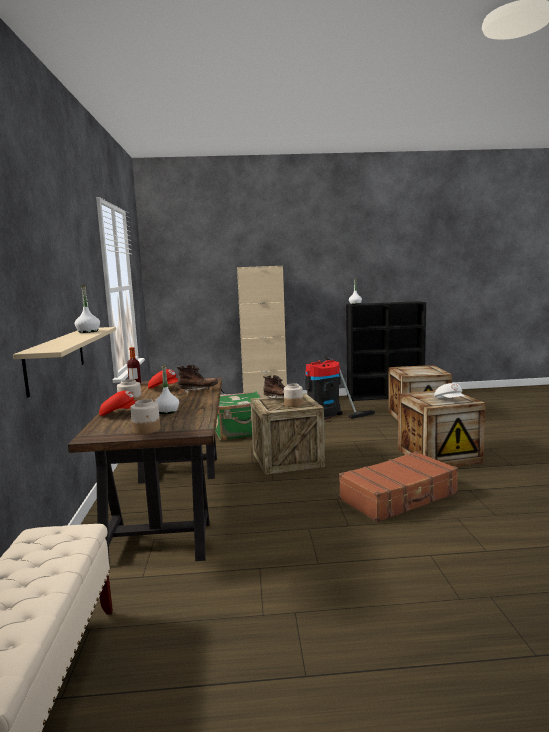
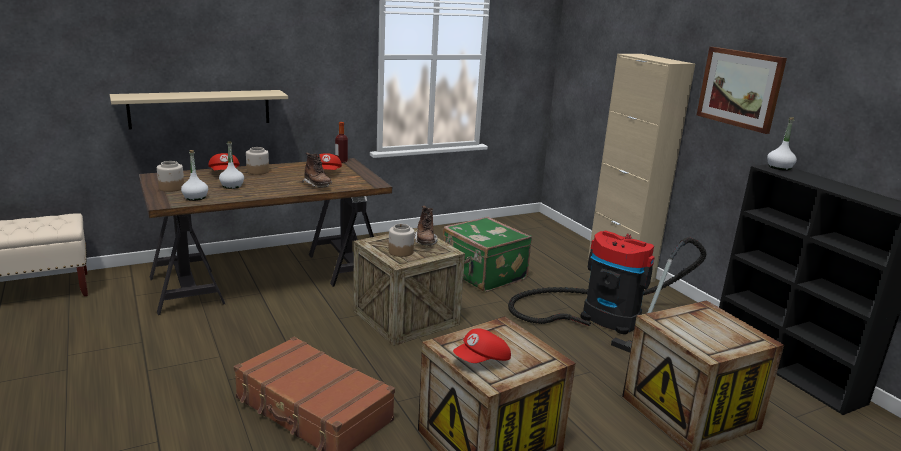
camera: 65 degrees right, 10 degrees up
(88, 331) = (245, 93): white bottle -> white bottle (195, 197)
(311, 273) = (740, 88): none -> picture
(449, 400) = (482, 361): white cap -> red cap

